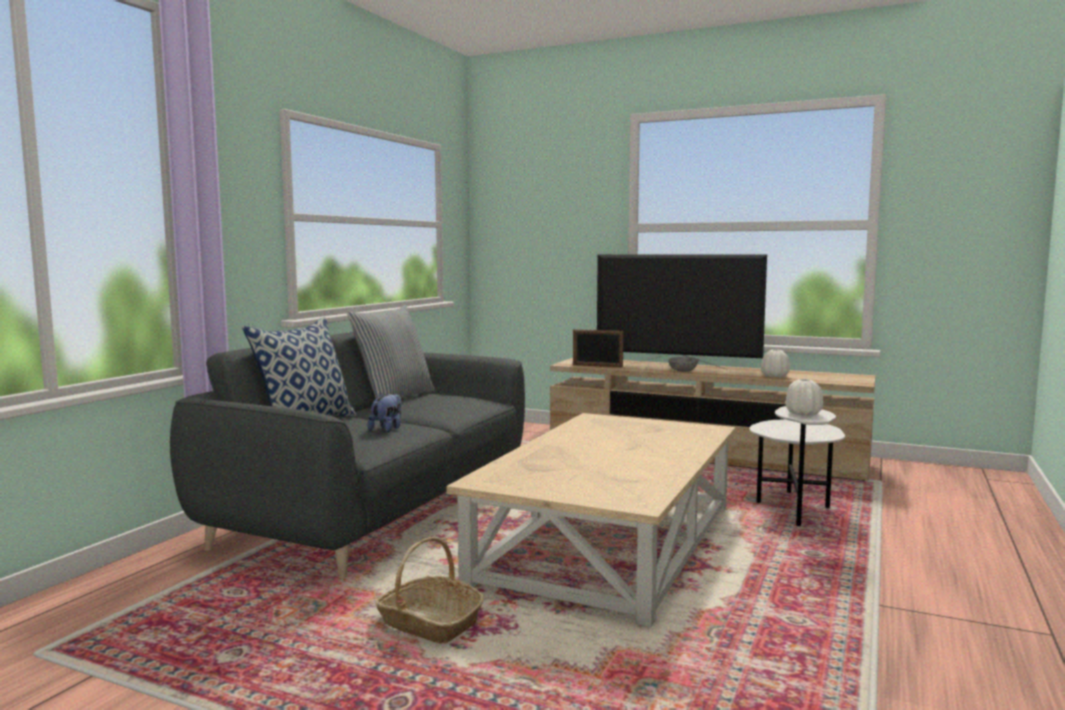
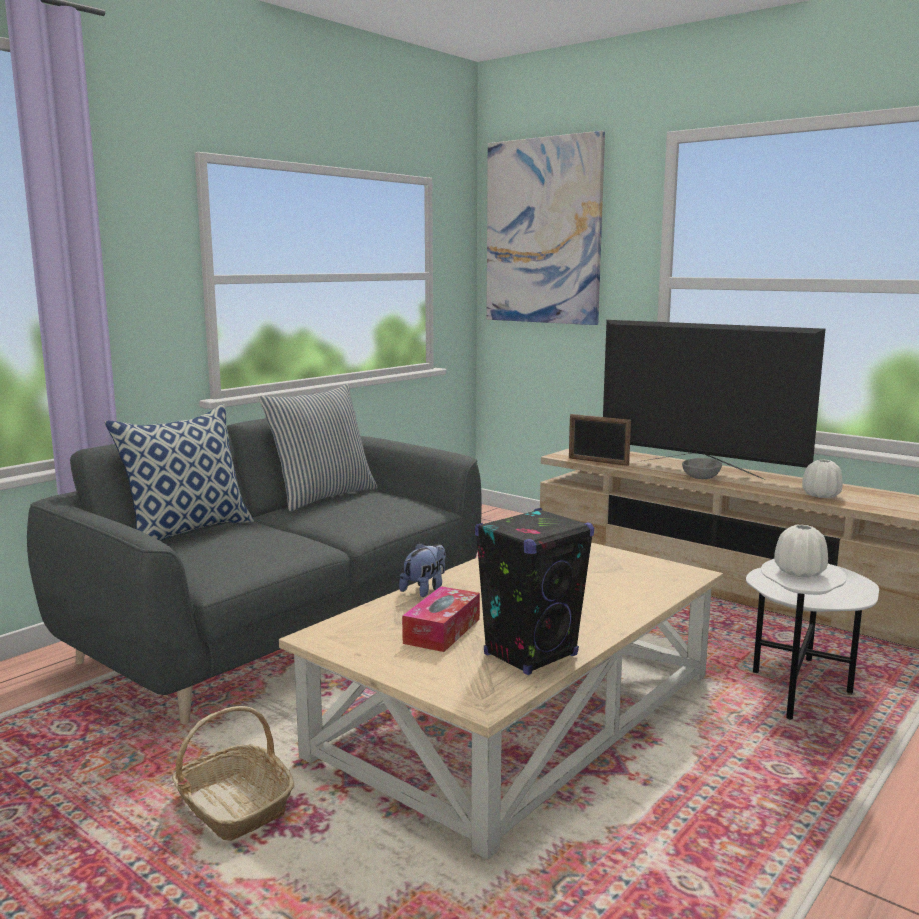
camera: 15 degrees right, 5 degrees up
(387, 429) = (270, 546): plush toy -> plush toy (425, 589)
(529, 190) = (543, 231): none -> picture
(569, 471) = (442, 631): none -> tissue box
(648, 478) = (531, 655): none -> black speaker

